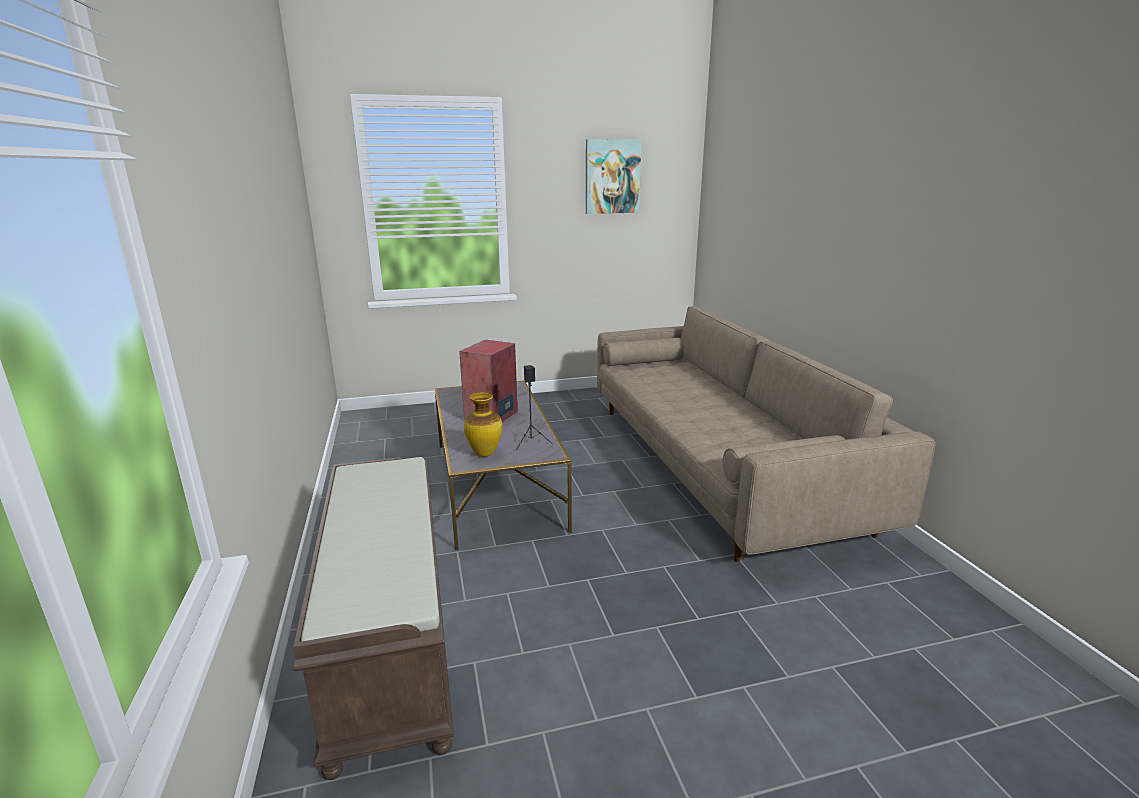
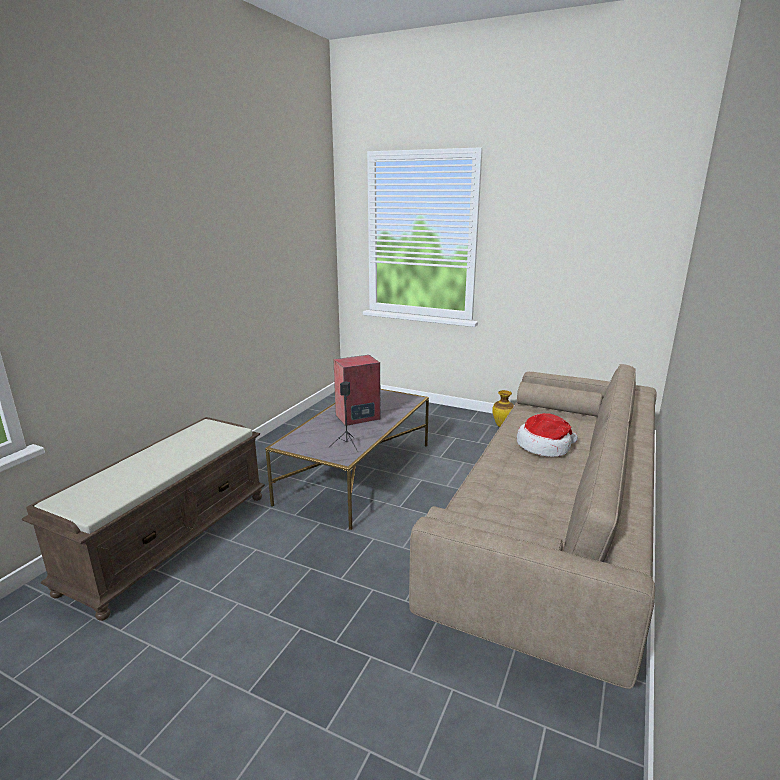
camera: 40 degrees right, 0 degrees up
(484, 453) = (306, 442): vase -> vase (502, 425)
(612, 176) = (583, 221): picture -> none
(685, 391) = (544, 446): none -> hat

